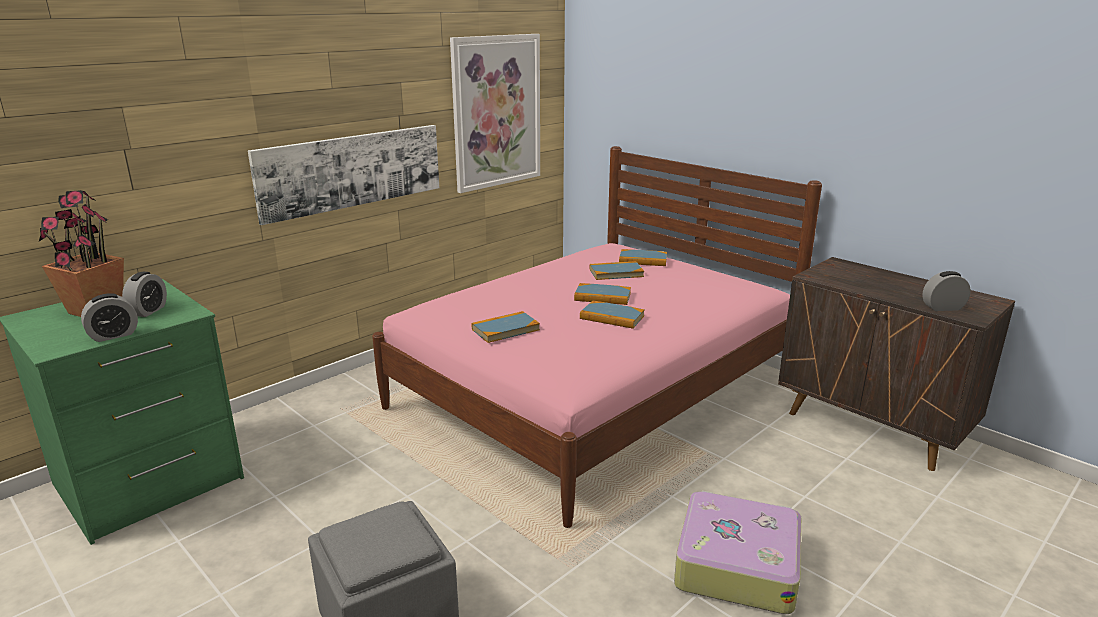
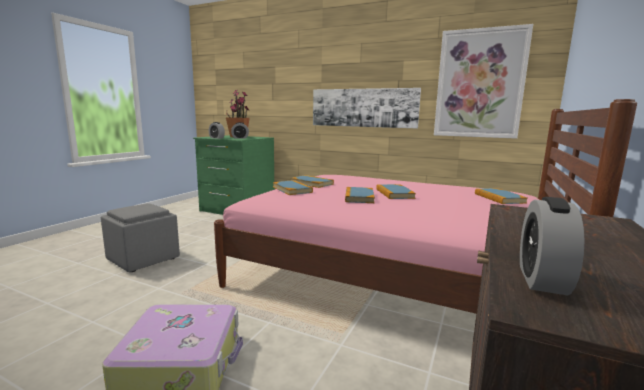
camera: 70 degrees right, 10 degrees down
(616, 273) = (450, 194): book -> book (292, 189)
(943, 307) = (542, 279): alarm clock -> alarm clock turned 135 degrees counterclockwise

